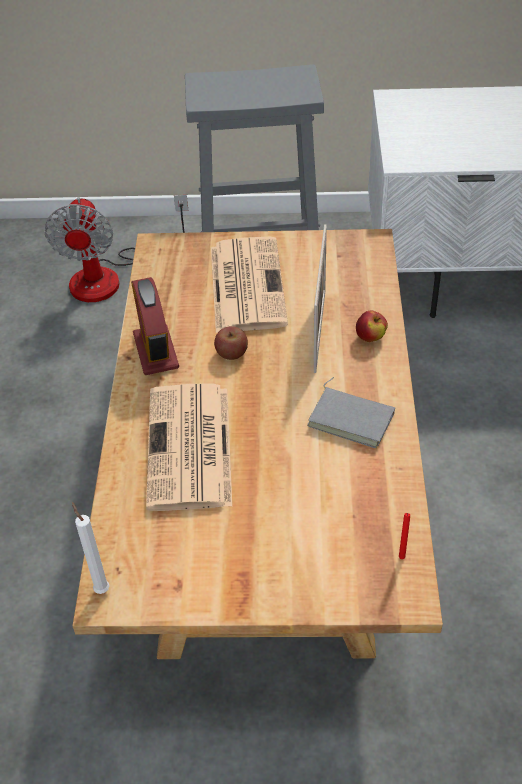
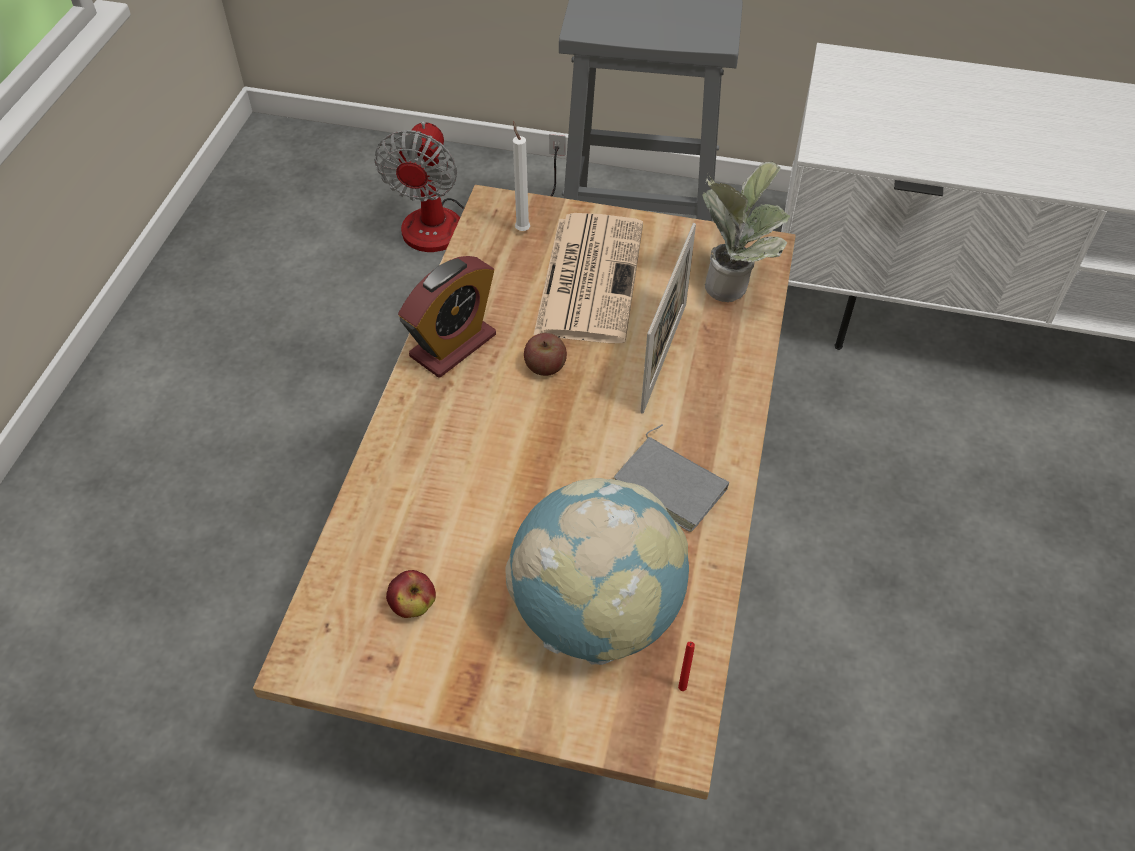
camera: 10 degrees right, 5 degrees up
(101, 588) = (299, 646): white candle -> white candle (522, 229)
(156, 351) = (453, 345): alarm clock -> alarm clock turned 135 degrees counterclockwise
(190, 449) = (459, 484): newspaper -> none
(322, 519) = (596, 613): none -> globe
(356, 270) = (734, 283): none -> potted plant
(370, 337) = (726, 379): apple -> apple (413, 606)

